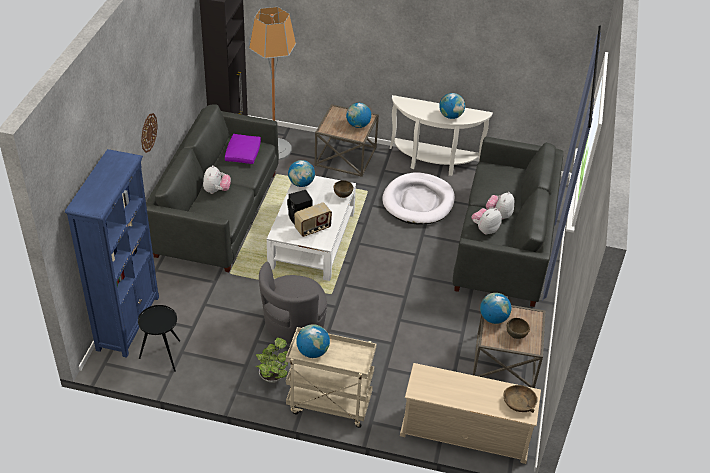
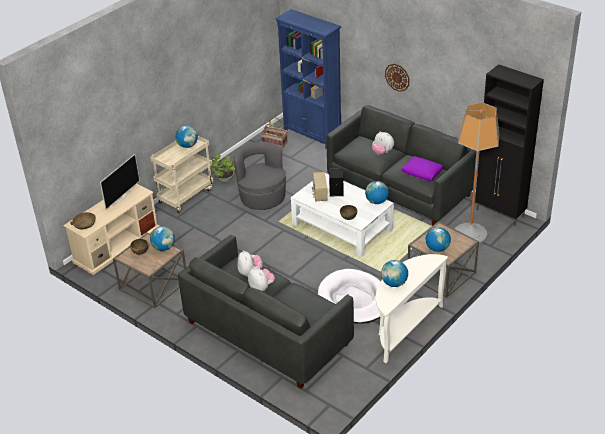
camera: 120 degrees right, 5 degrees down
(162, 356) = (275, 143): black side table -> basket
(446, 390) = (121, 198): none -> television

